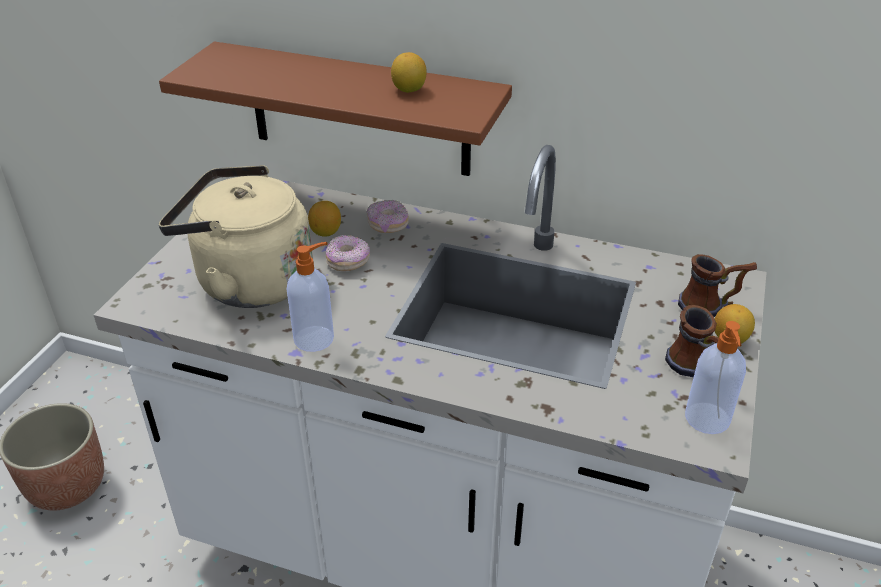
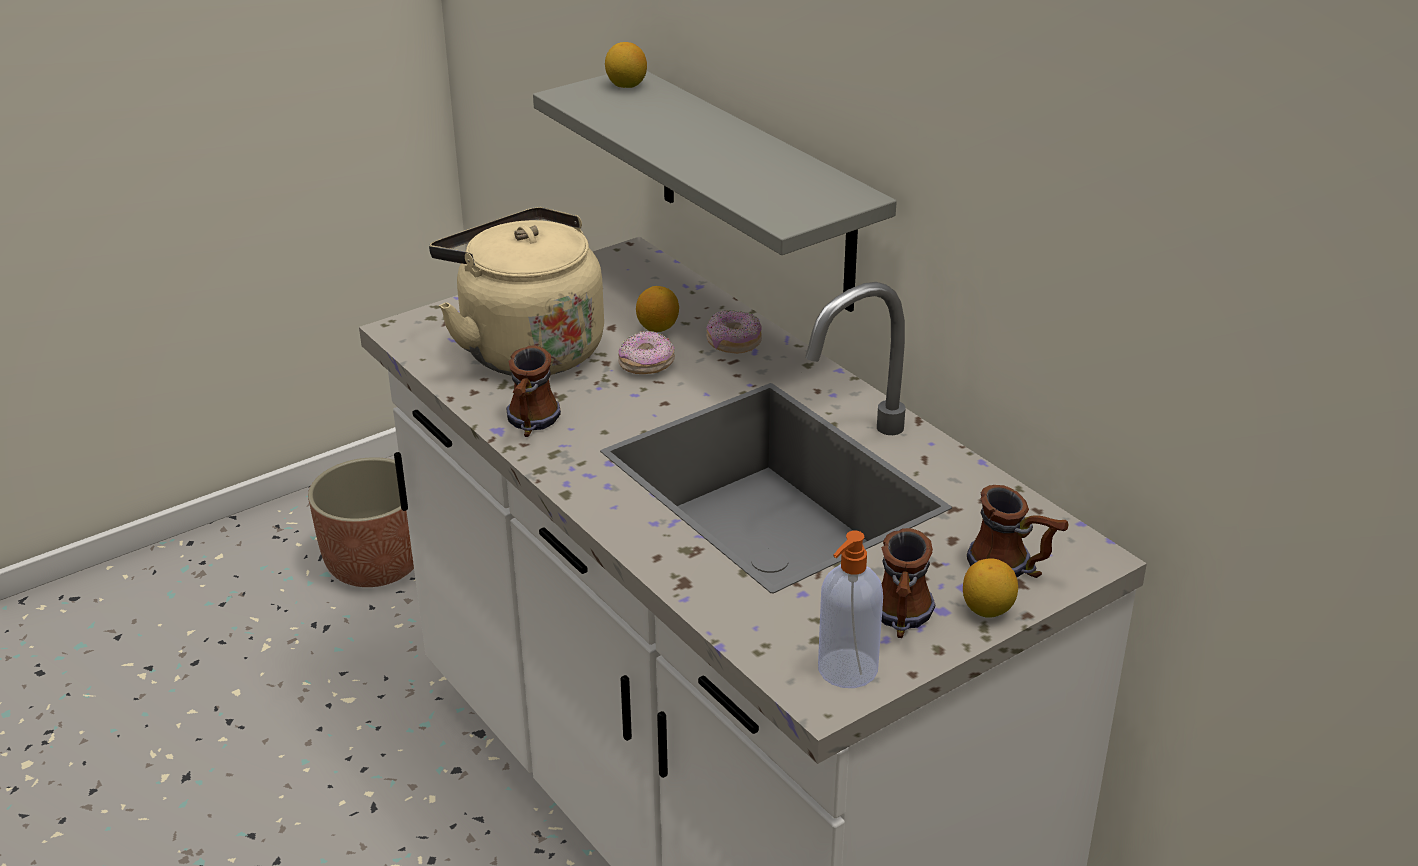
camera: 35 degrees right, 5 degrees down
(315, 338) = (530, 425): soap dispenser -> mug
(359, 110) = (755, 190): brown shelf -> grey shelf
(409, 90) = (769, 172): lemon -> lemon (626, 85)

